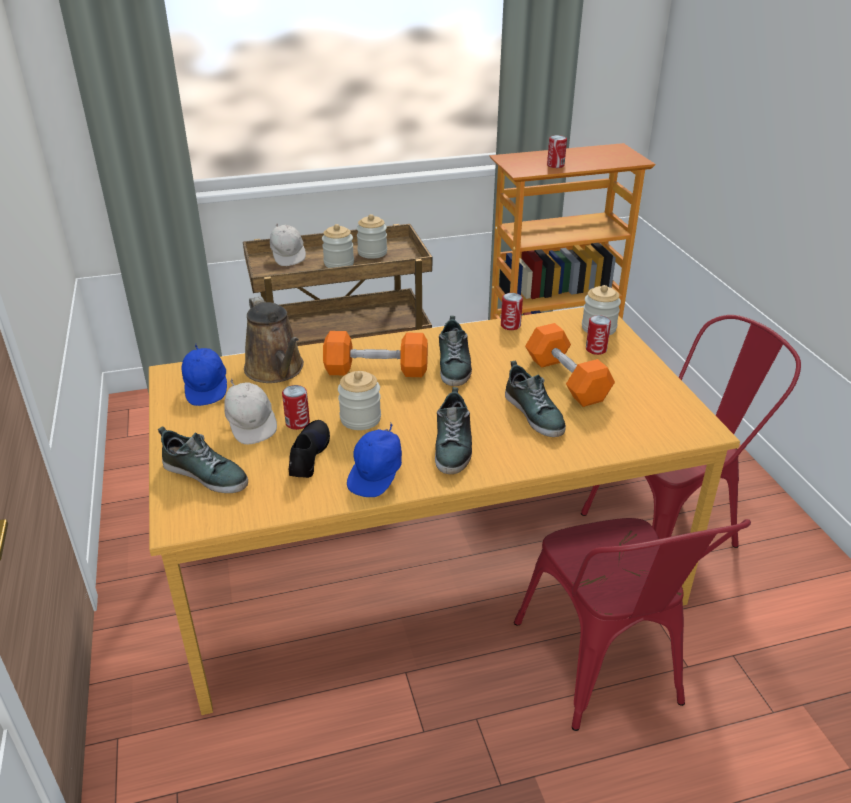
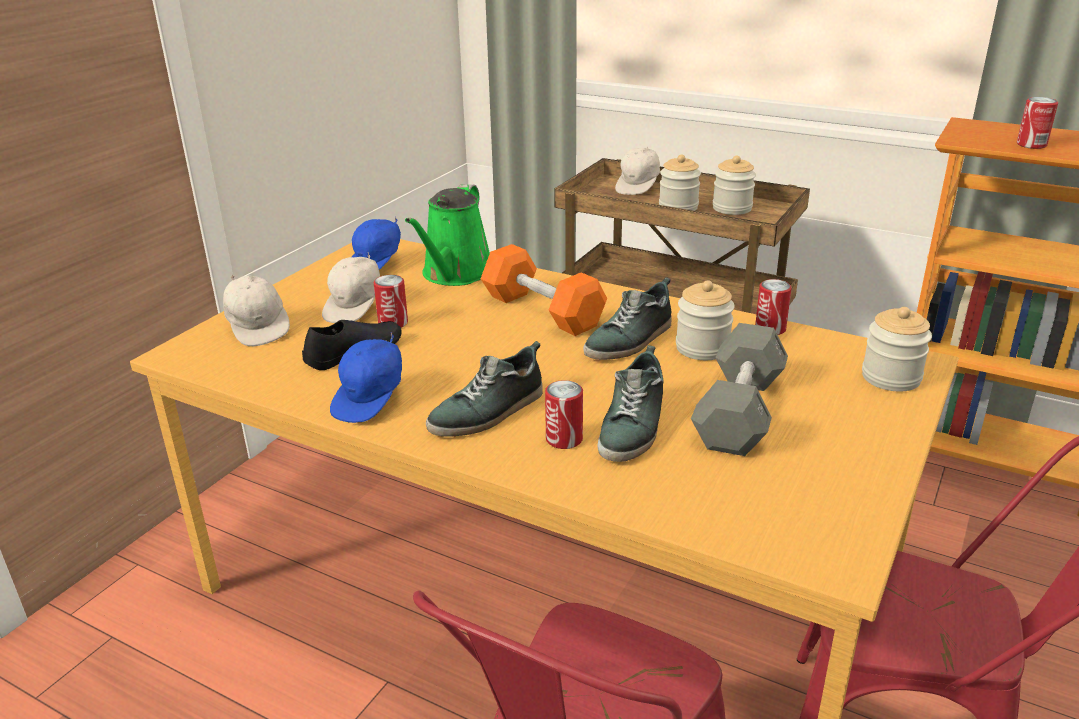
camera: 45 degrees right, 5 degrees down
(206, 473) = (258, 328): shoe -> white cap
(276, 370) = (455, 274): brown watering can -> green watering can
(360, 419) = (449, 345): jar -> jar (702, 348)
(377, 476) = (372, 400): blue cap -> blue cap turned 45 degrees counterclockwise
(566, 379) = (739, 411): orange dumbbell -> grey dumbbell
(596, 349) = (842, 398): can -> can (564, 439)

